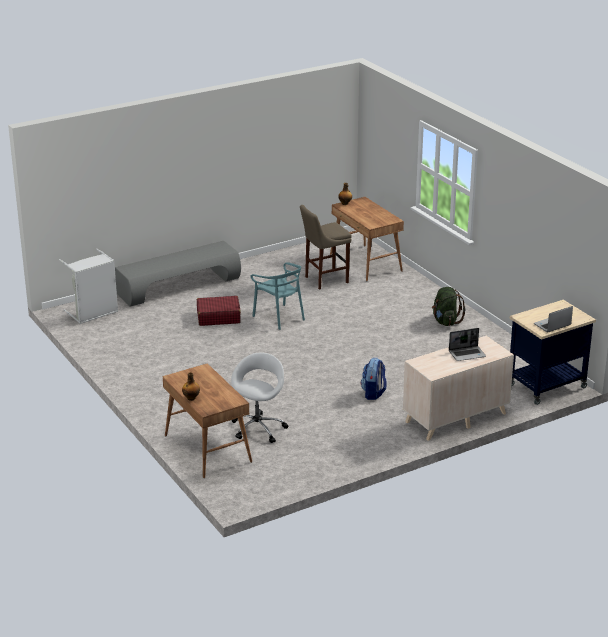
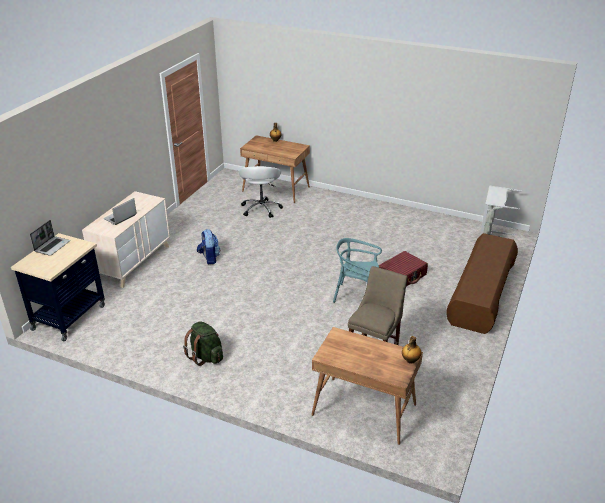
camera: 145 degrees right, 5 degrees up
(178, 286) = (482, 293): grey bench -> brown bench

